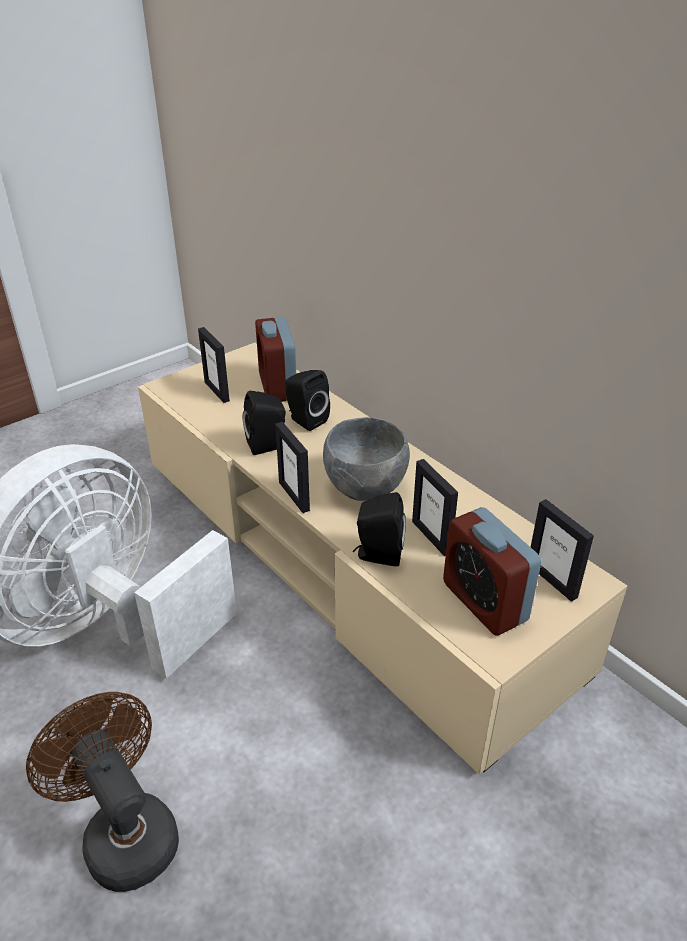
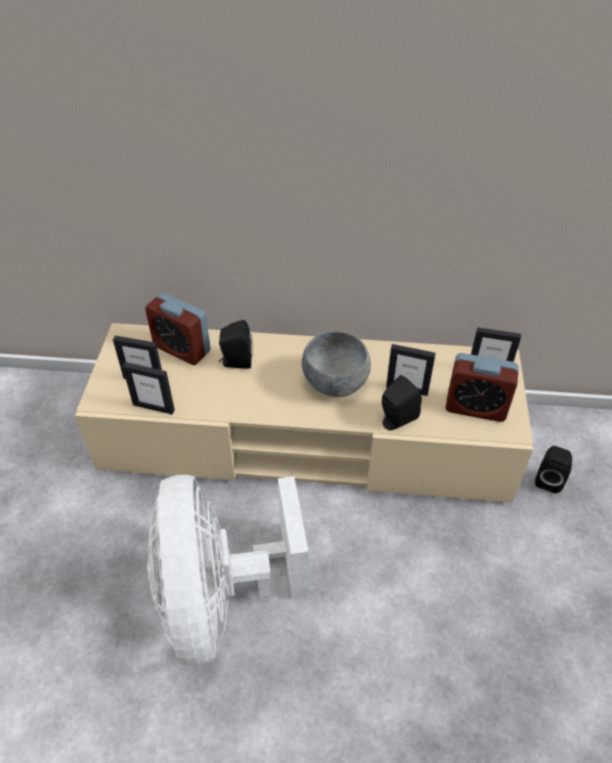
camera: 45 degrees left, 10 degrees up
(124, 832) = (396, 691): brown fan -> none
(268, 445) = (238, 396): black speaker -> black speaker (549, 479)
(294, 496) = (303, 419): picture frame -> picture frame (154, 407)

